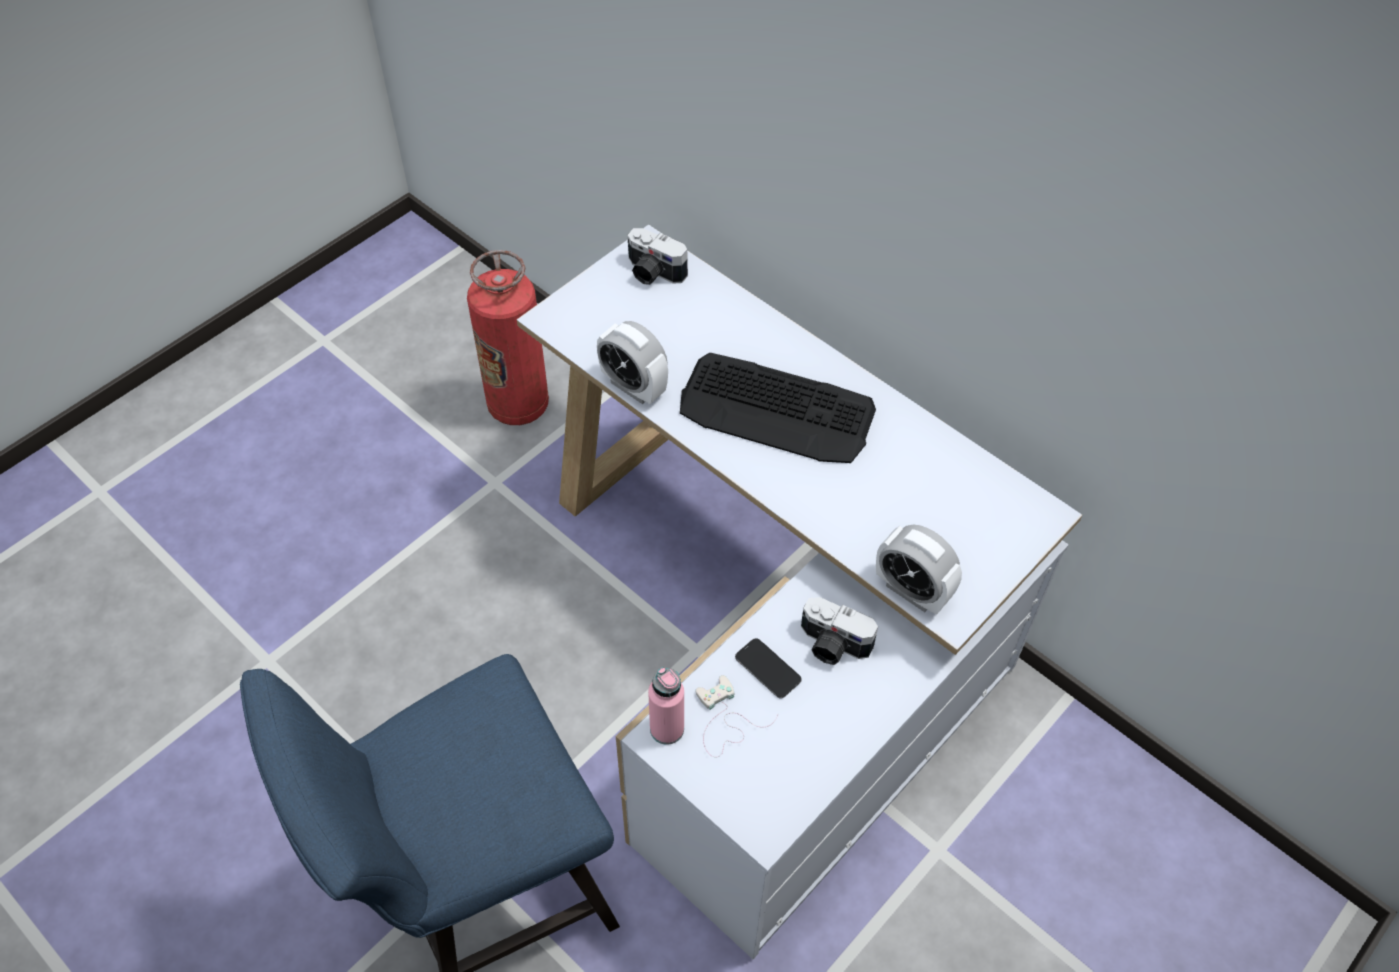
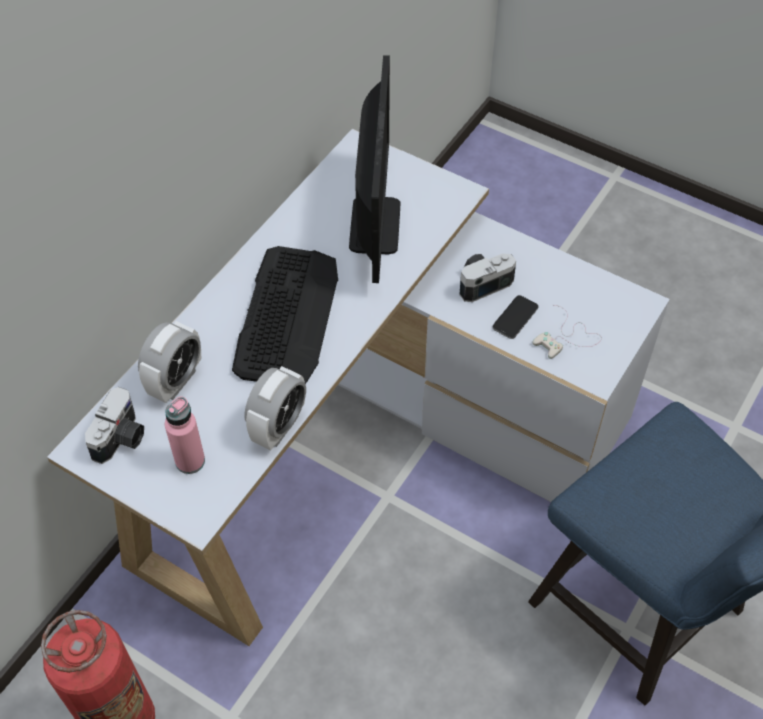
camera: 100 degrees left, 0 degrees up
(667, 729) = (587, 372): pink bottle -> pink bottle (190, 461)
(832, 645) = (482, 282): camera -> camera turned 135 degrees counterclockwise
(903, 510) = (374, 225): none -> monitor
(912, 591) = (447, 215): alarm clock -> alarm clock (176, 381)

